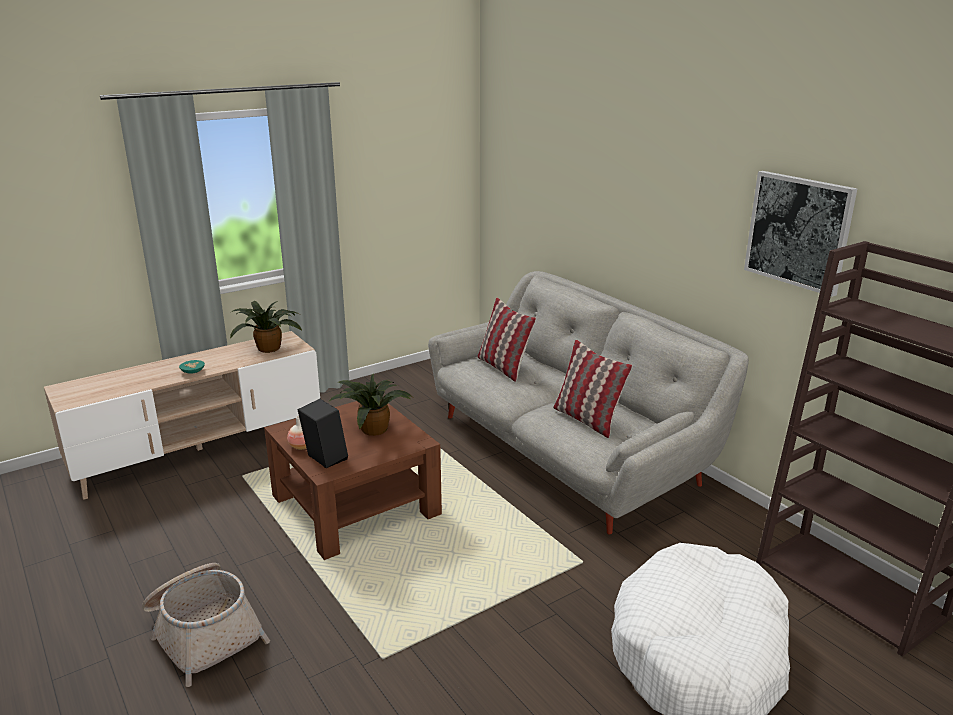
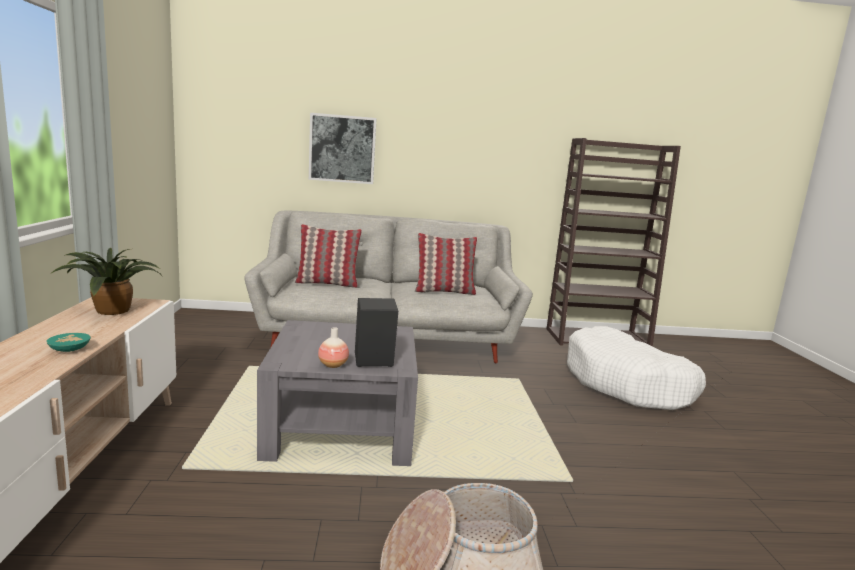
camera: 60 degrees left, 10 degrees down
(355, 505) = (341, 427): brown coffee table -> grey coffee table
(373, 428) = (349, 336): potted plant -> none
(798, 231) = (526, 140): picture -> picture (342, 149)

